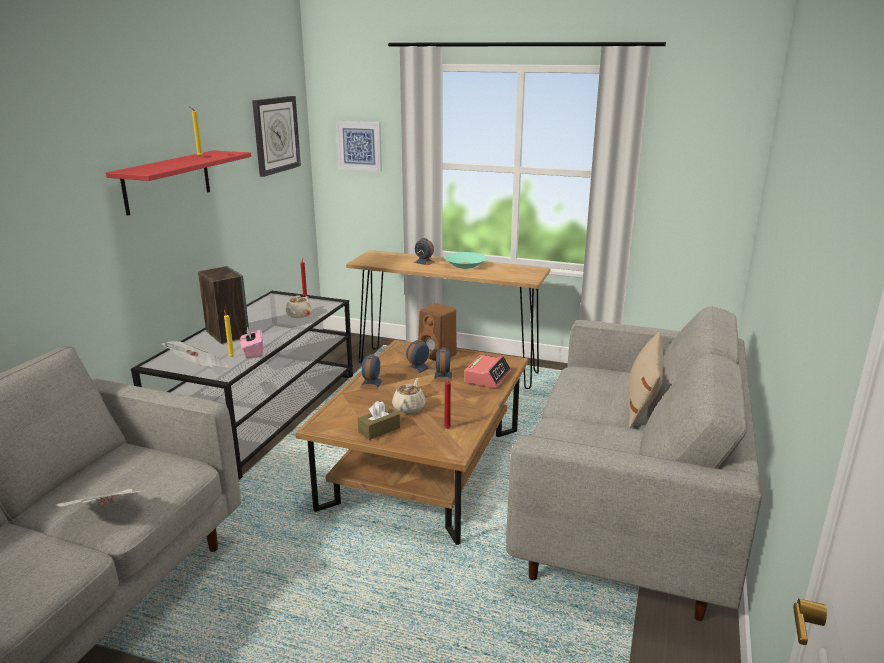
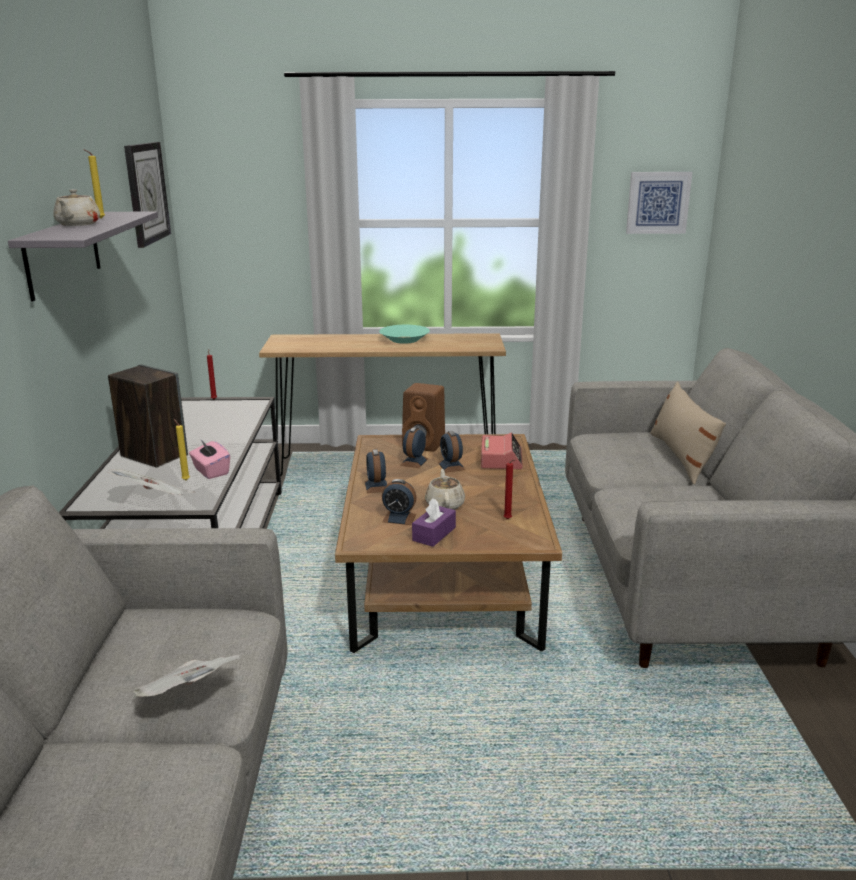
camera: 20 degrees left, 0 degrees up
(167, 181) = (63, 254): red shelf -> grey shelf
(299, 315) = (227, 421): beige teapot -> beige teapot (78, 224)
(359, 145) = (244, 204): picture -> picture (658, 202)
(379, 430) = (434, 534): brown tissue box -> purple tissue box
(424, 262) = (353, 341): alarm clock -> alarm clock (399, 518)

